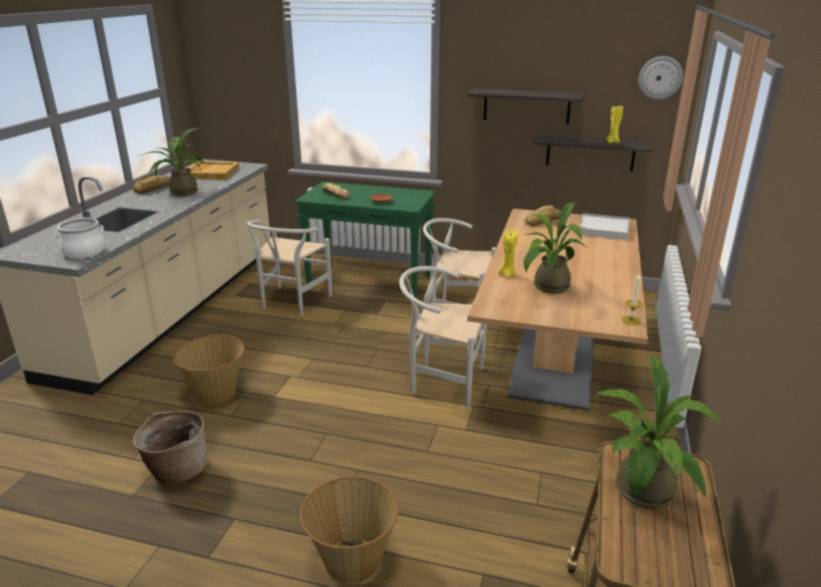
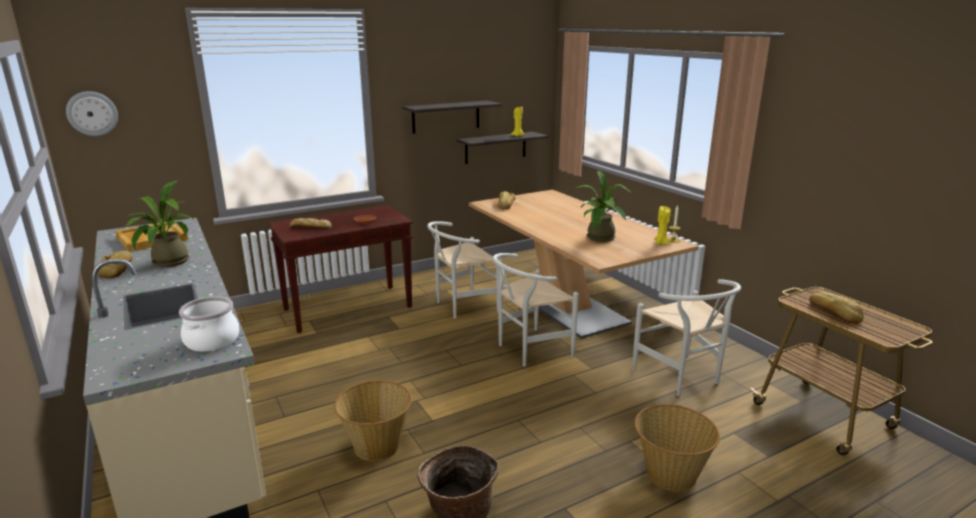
camera: 45 degrees left, 5 degrees down
(291, 303) = (309, 351): white chair -> white chair (682, 378)
(370, 281) = (349, 308): green console table -> brown console table
(507, 274) = (563, 240): yellow candle -> yellow candle (660, 243)
(604, 229) = (550, 199): white tray -> none
(643, 496) = (835, 312): potted plant -> bread
(660, 77) = (534, 83): wall clock -> wall clock (92, 113)

